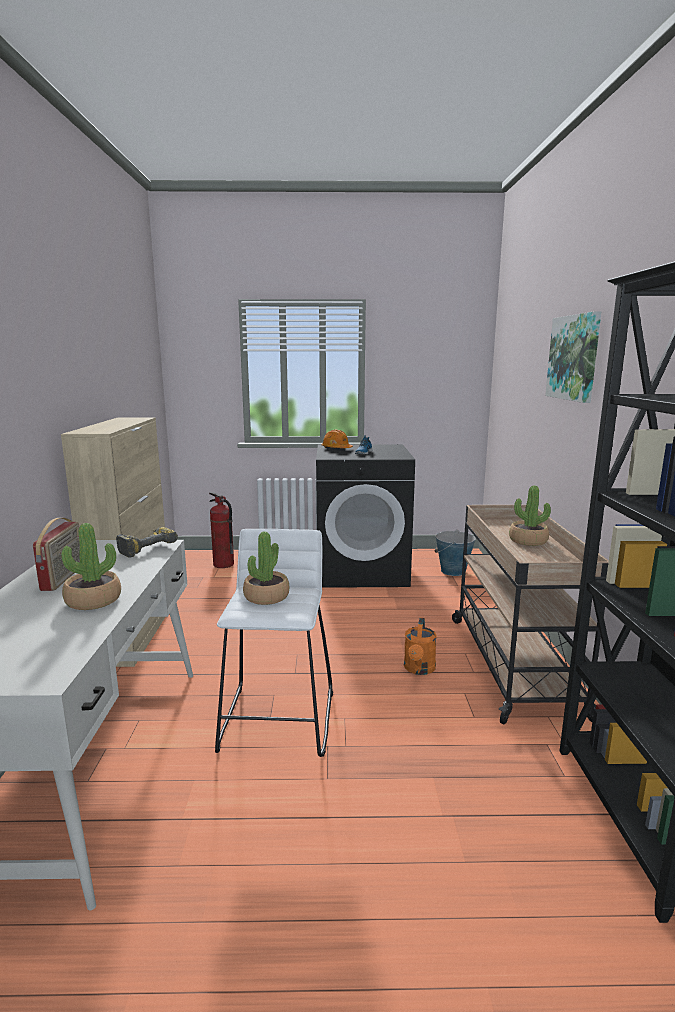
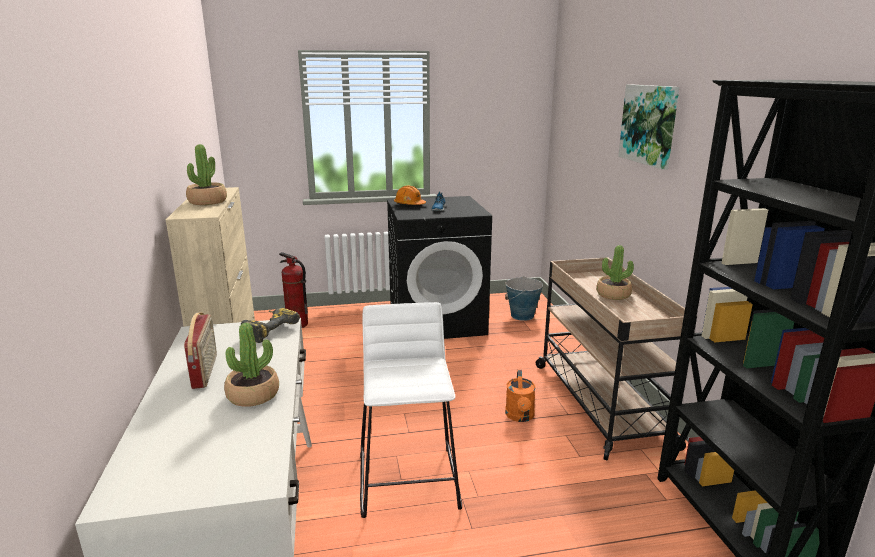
camera: 10 degrees left, 5 degrees up
(266, 596) = (400, 370): potted plant -> potted plant (207, 202)

